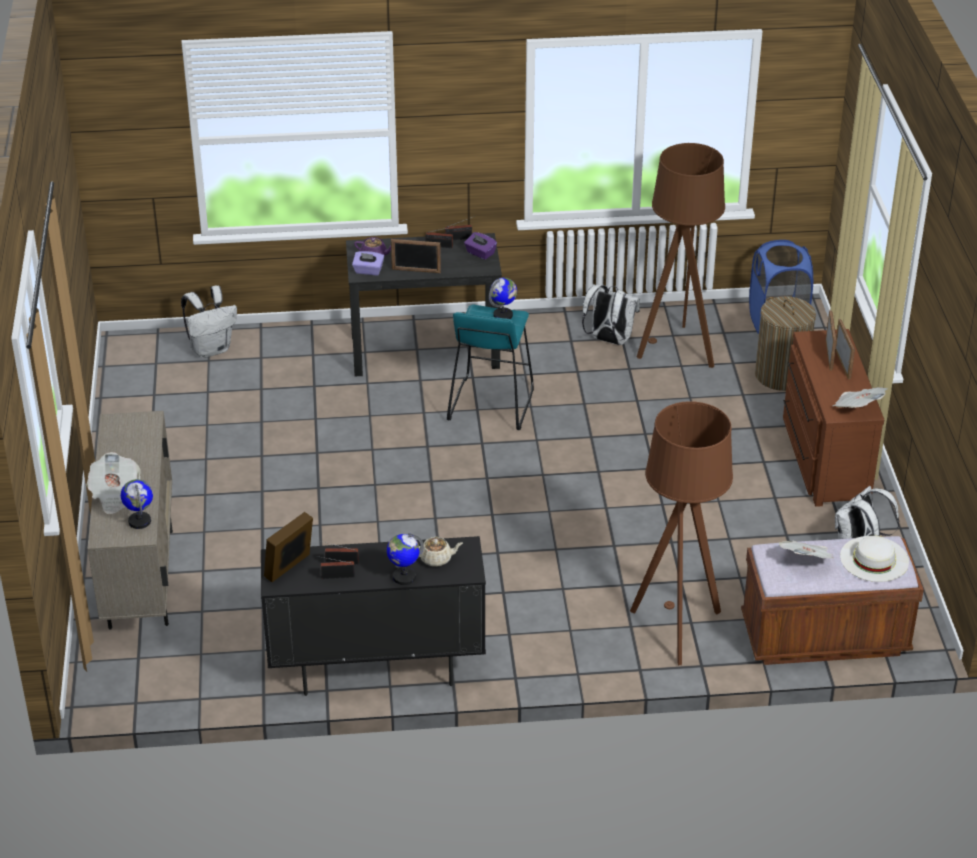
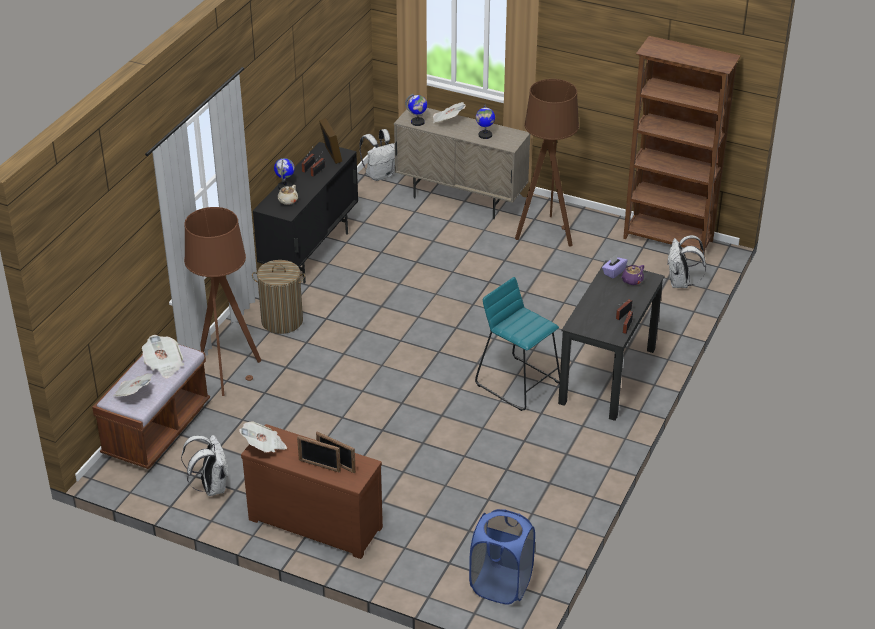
camera: 120 degrees right, 0 degrees up
(125, 380) = (668, 240): none -> brown bookcase
(416, 271) = (597, 292): picture frame -> none
(480, 253) = (598, 329): purple tissue box -> none
(503, 315) = (528, 332): globe -> globe (485, 135)
(609, 340) = (552, 474): white backpack -> white backpack (380, 175)
(678, 350) = (510, 507): brown floor lamp -> brown floor lamp (546, 233)
(781, 375) = (431, 550): laundry basket -> laundry basket (282, 321)
(874, 559) = (134, 393): white hat -> newspaper

